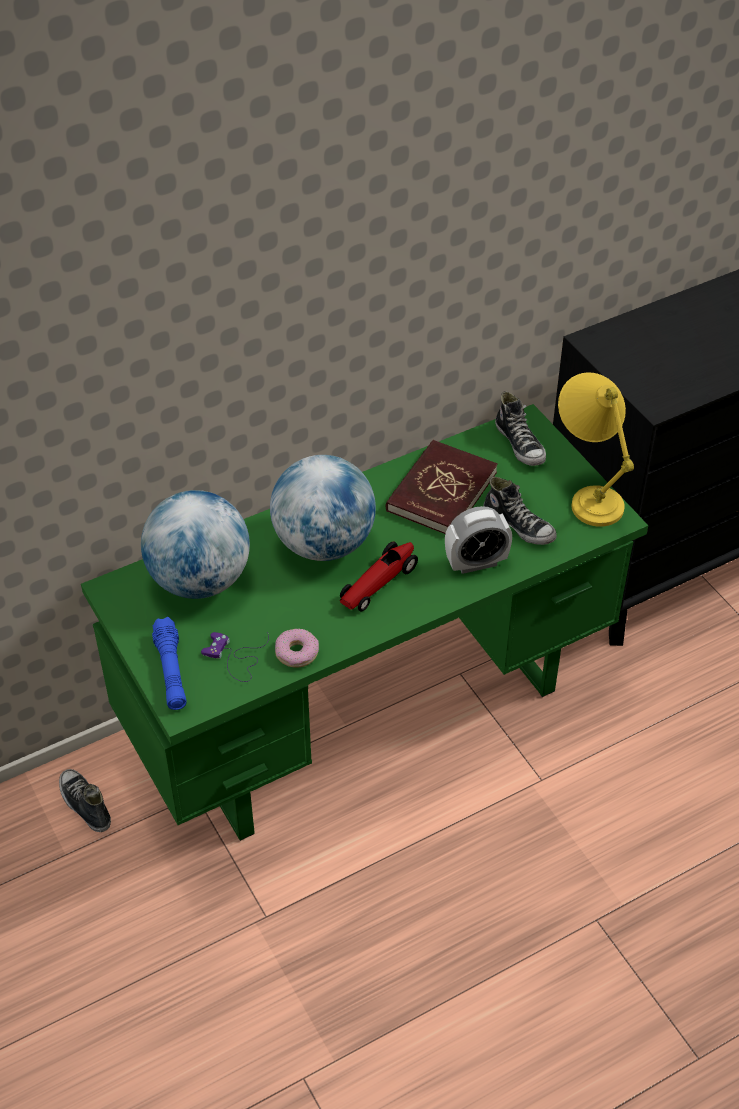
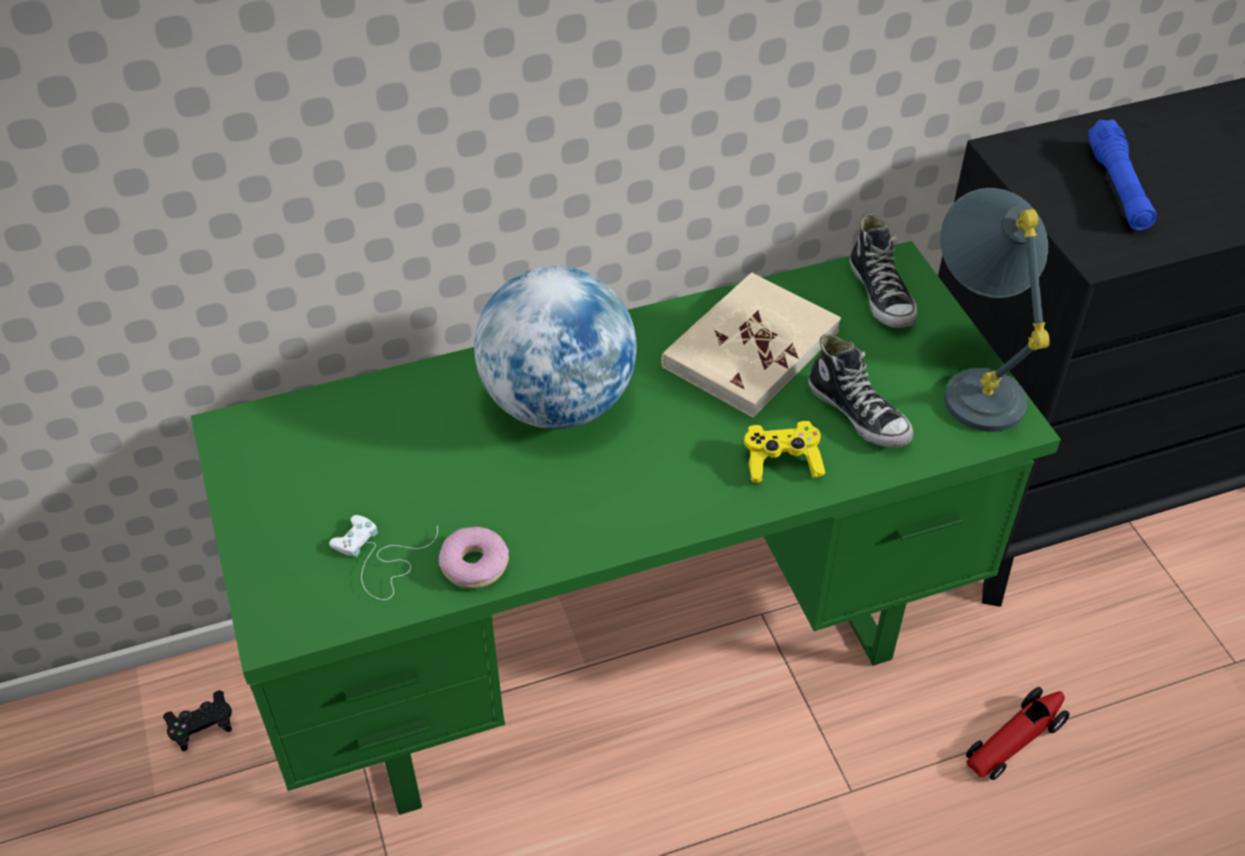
camera: 10 degrees right, 0 degrees up
(85, 805) = (202, 726): shoe -> black game controller
(171, 671) = (277, 566): blue flashlight -> blue flashlight (1118, 187)
(199, 580) = (361, 433): globe -> none
(236, 658) = (380, 559): purple game controller -> white game controller
(378, 583) = (625, 473): toy car -> toy car (1014, 740)
(441, 491) = (750, 349): red book -> beige book
(476, 563) = (781, 462): alarm clock -> yellow game controller
(588, 494) = (973, 380): yellow table lamp -> grey table lamp

